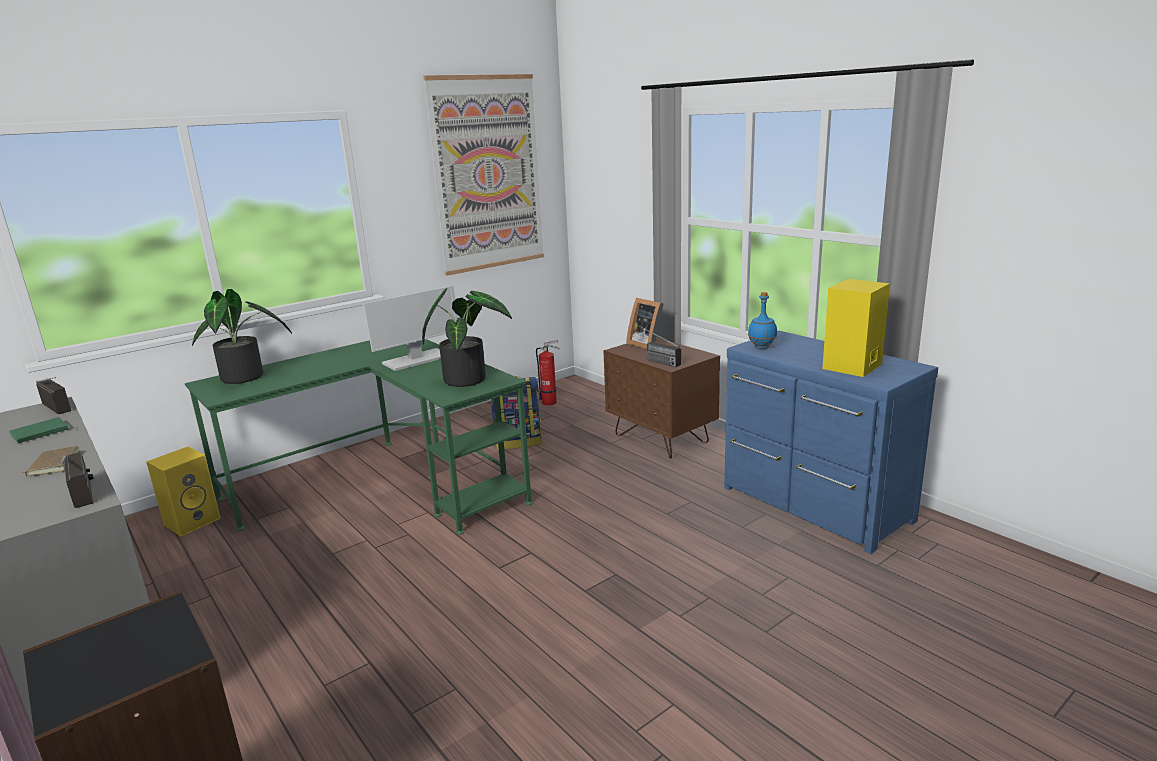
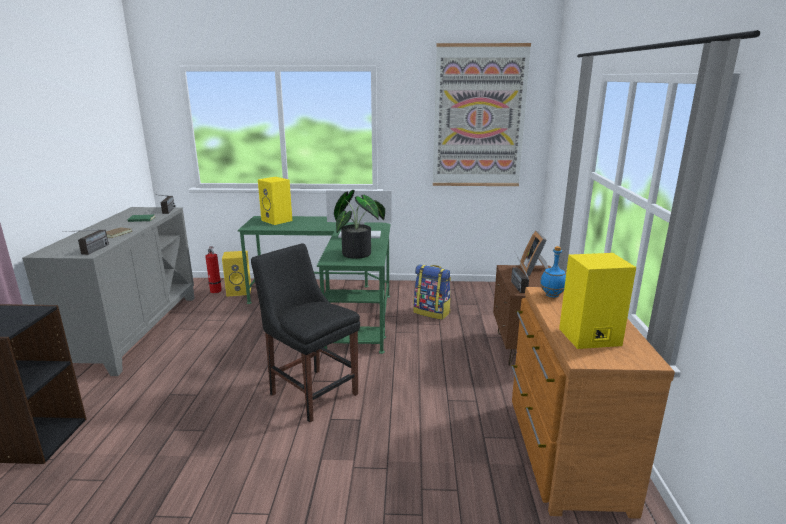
camera: 40 degrees right, 0 degrees up
(247, 377) = (277, 220): potted plant -> yellow speaker
(518, 578) = (311, 392): none -> black chair
(551, 402) = (489, 295): fire extinguisher -> fire extinguisher (216, 291)
(814, 505) = (564, 453): blue dresser -> brown dresser

